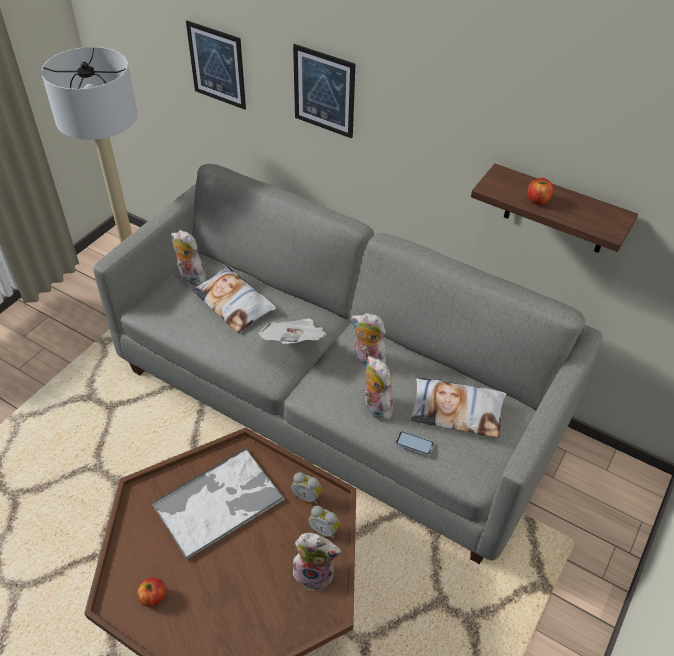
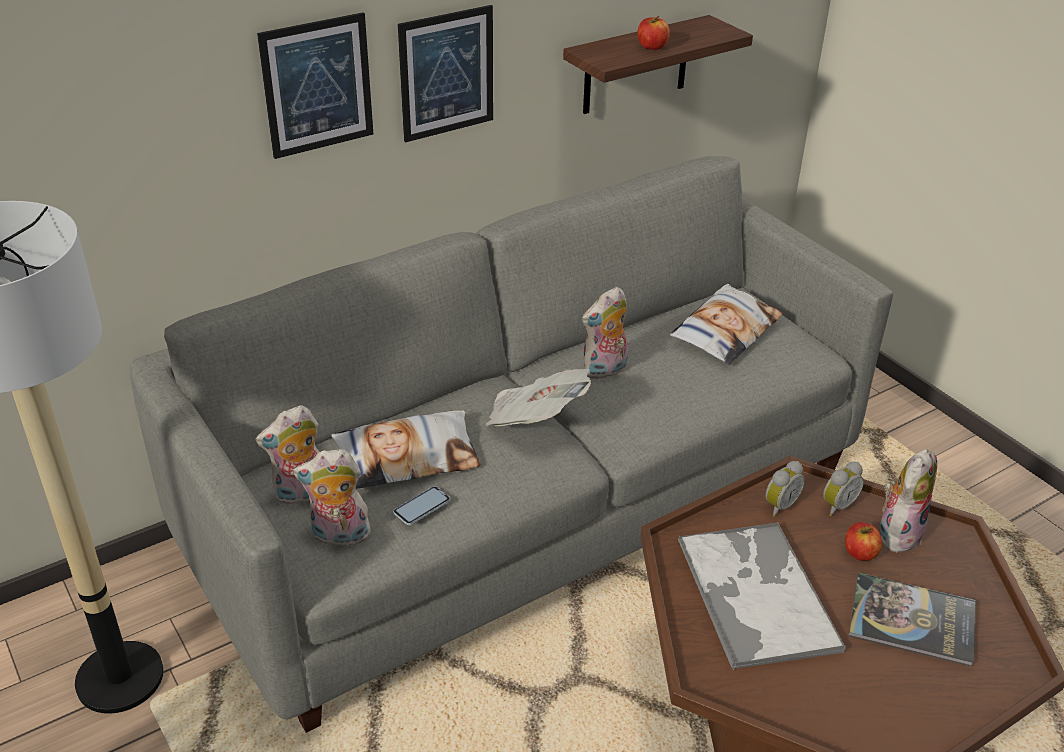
camera: 65 degrees left, 10 degrees down
(153, 597) = (893, 705): apple -> apple (859, 553)
(217, 65) = (103, 155): picture -> picture (447, 73)
(231, 596) = (912, 620): none -> book
(375, 407) = (686, 388): plush toy -> plush toy (339, 536)
(414, 444) = (760, 377): phone -> phone (422, 507)

